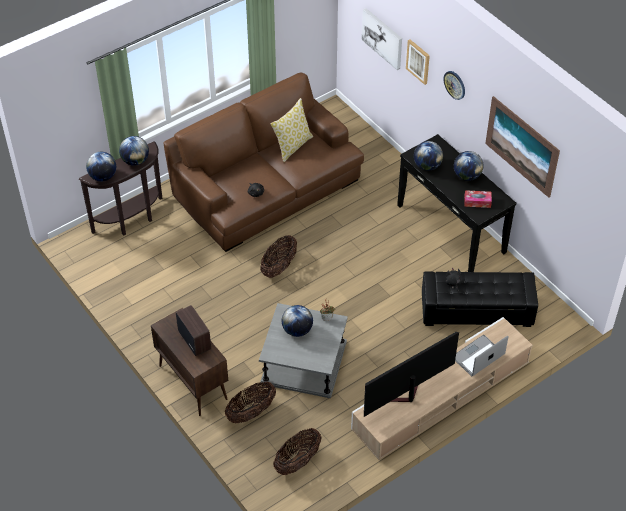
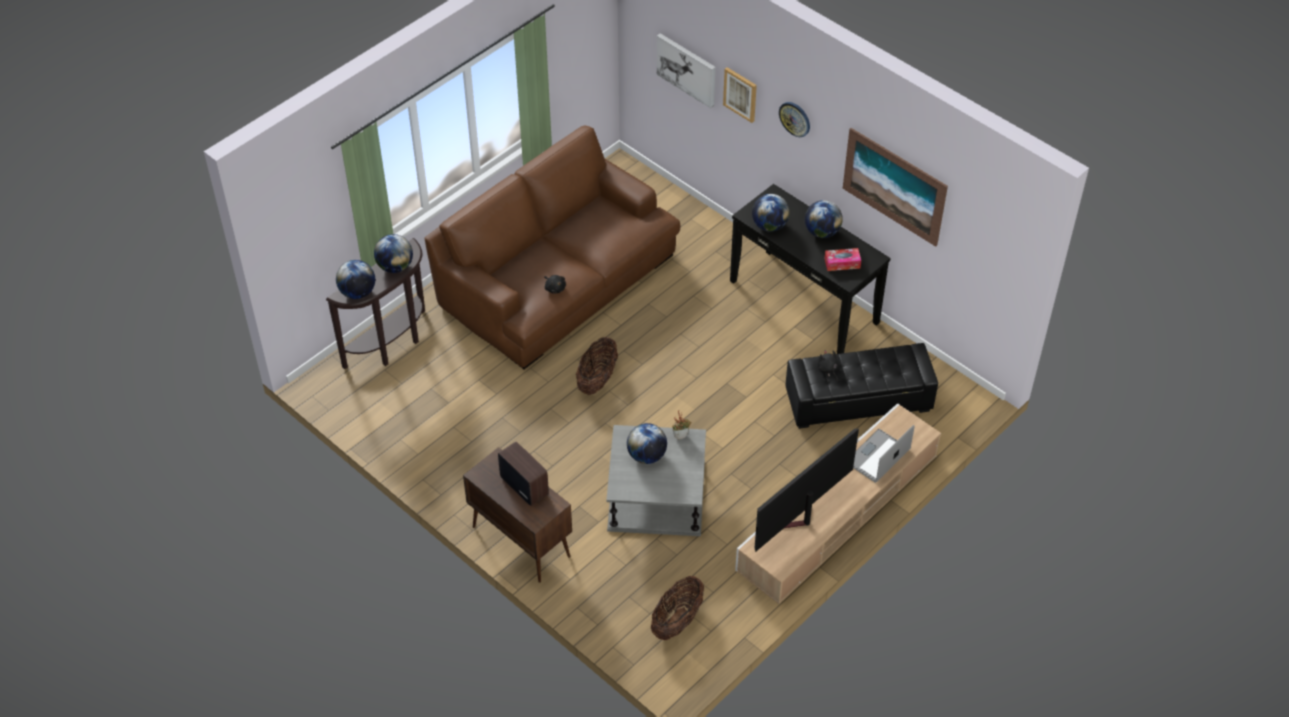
camera: 10 degrees left, 0 degrees up
(251, 412) = (604, 568): basket -> none
(292, 146) = (588, 221): pillow -> none

